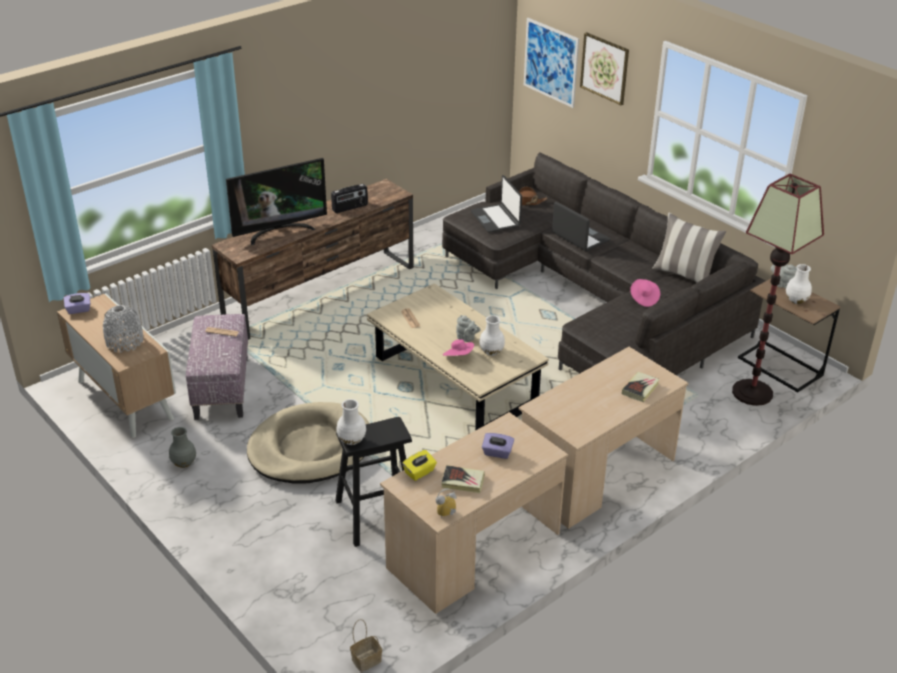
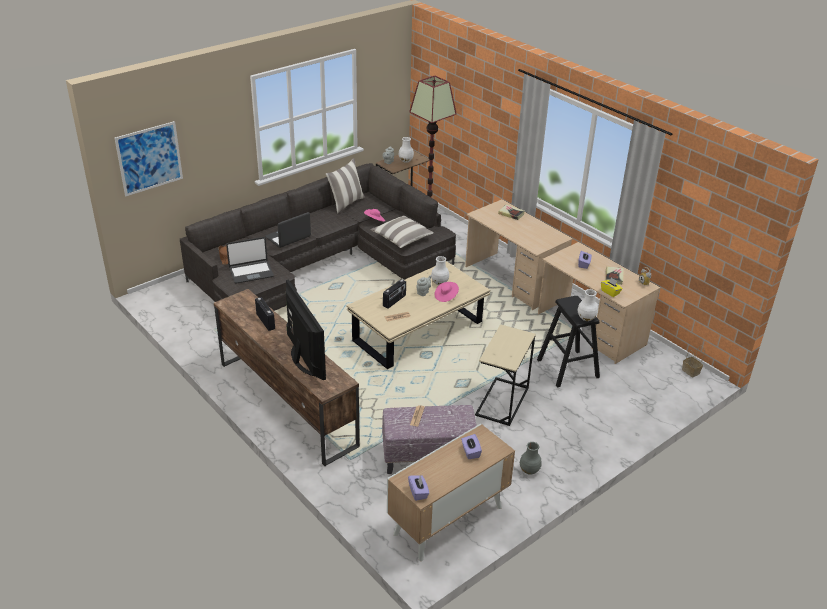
camera: 90 degrees left, 0 degrees up
(124, 342) = (470, 452): grey vase -> purple tissue box
(310, 448) = (502, 401): beige dog bed -> beige side table
(445, 316) = (394, 301): none -> radio
(600, 321) = (402, 238): none -> pillow
(605, 68) = (204, 128): picture -> none

